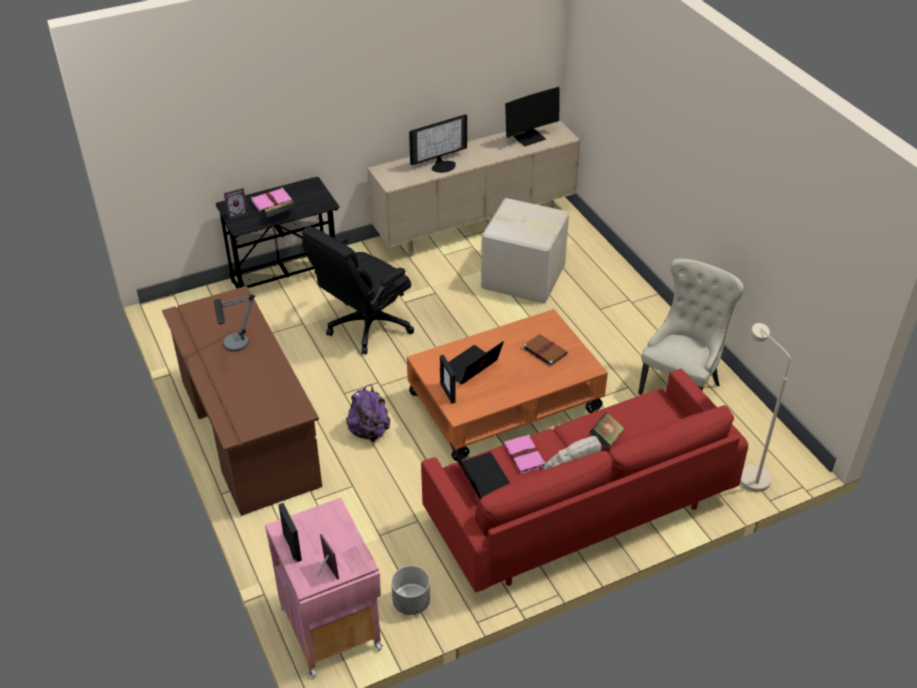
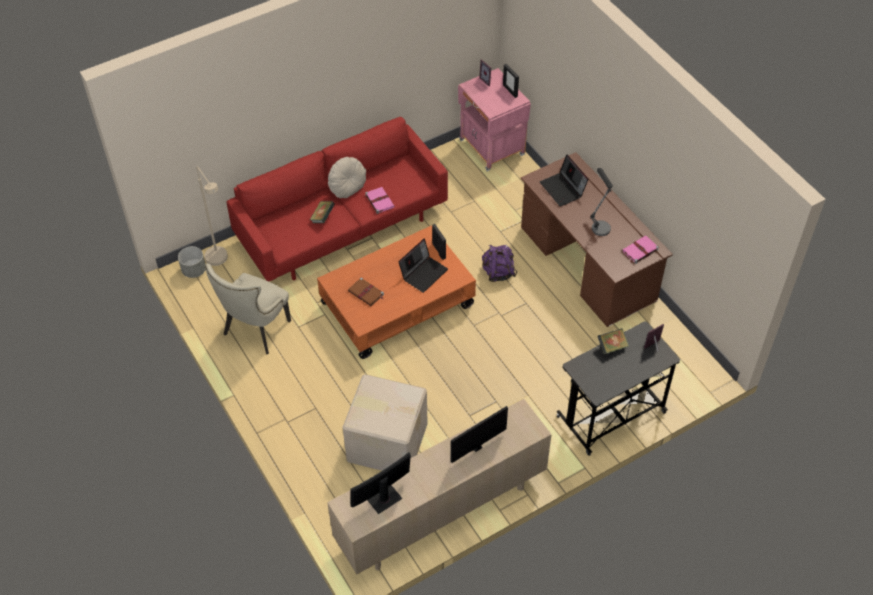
camera: 175 degrees right, 10 degrees up
(272, 201) = (627, 366): pink book -> pink book (639, 250)
(364, 328) = (526, 369): black office chair -> none
(411, 603) = (446, 164): grey planter -> grey planter (194, 270)
(480, 478) = (408, 184): laptop -> laptop (563, 189)

